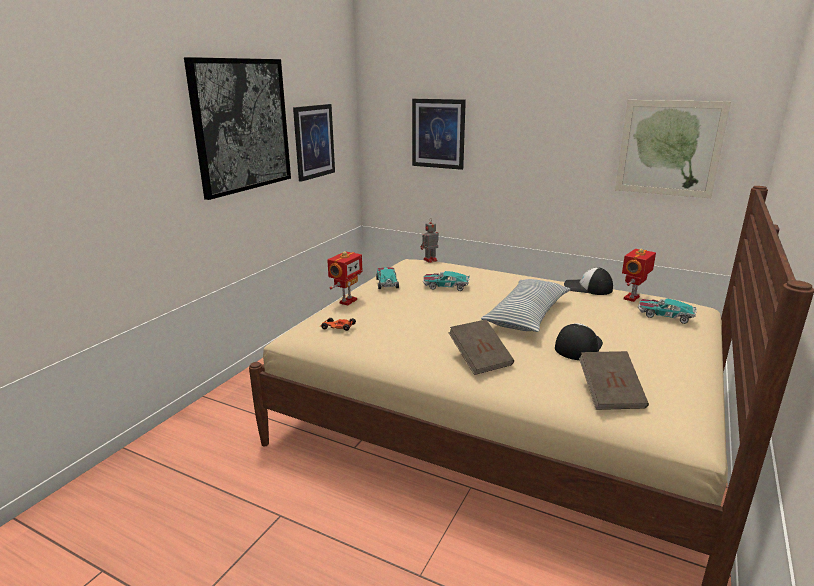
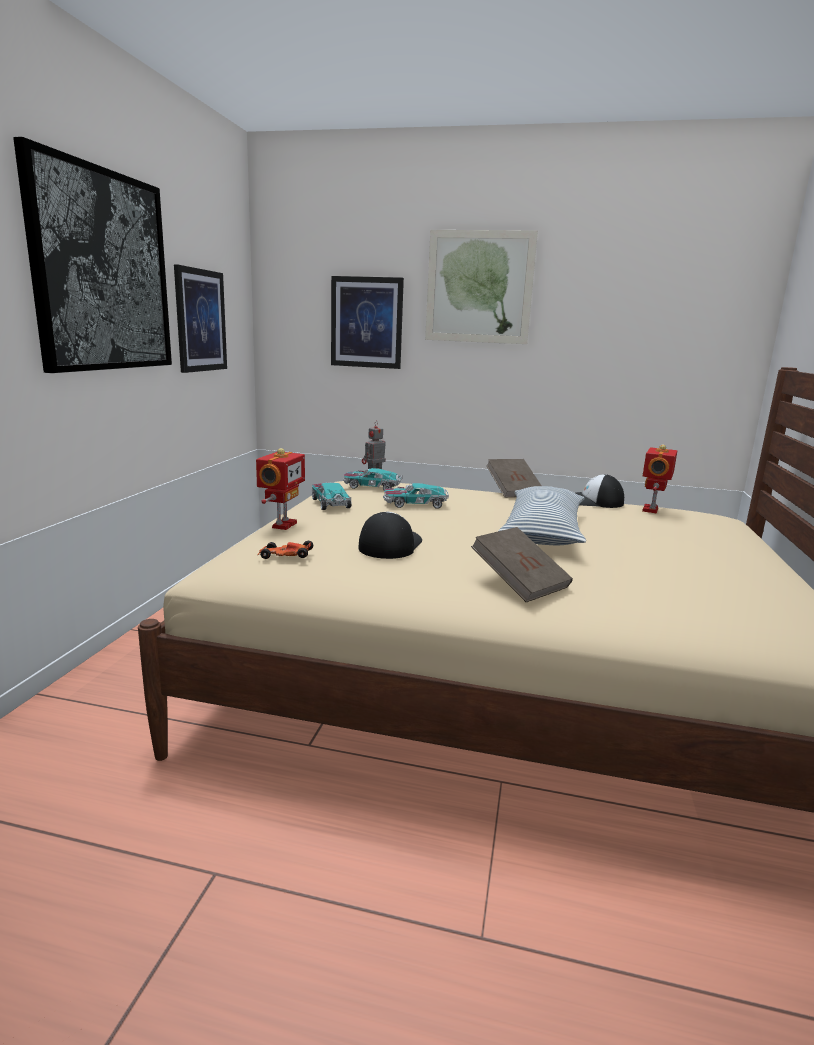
camera: 15 degrees left, 5 degrees down
(578, 346) = (634, 561): cap -> cap (389, 545)
(610, 394) = (721, 613): brown book -> brown book (513, 491)
(665, 315) = (704, 525): toy car -> toy car (371, 487)
(669, 148) = (656, 338): picture -> picture (479, 287)

